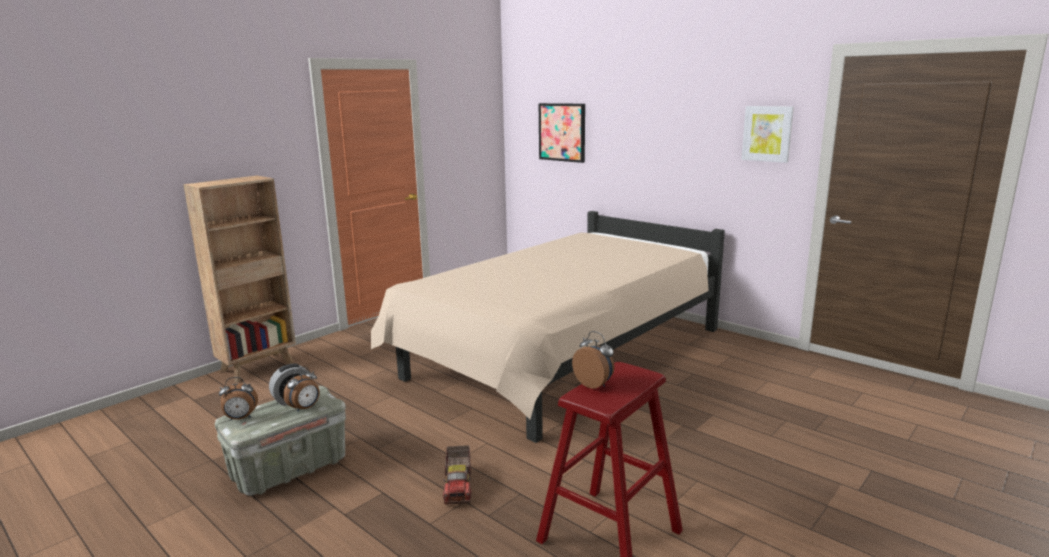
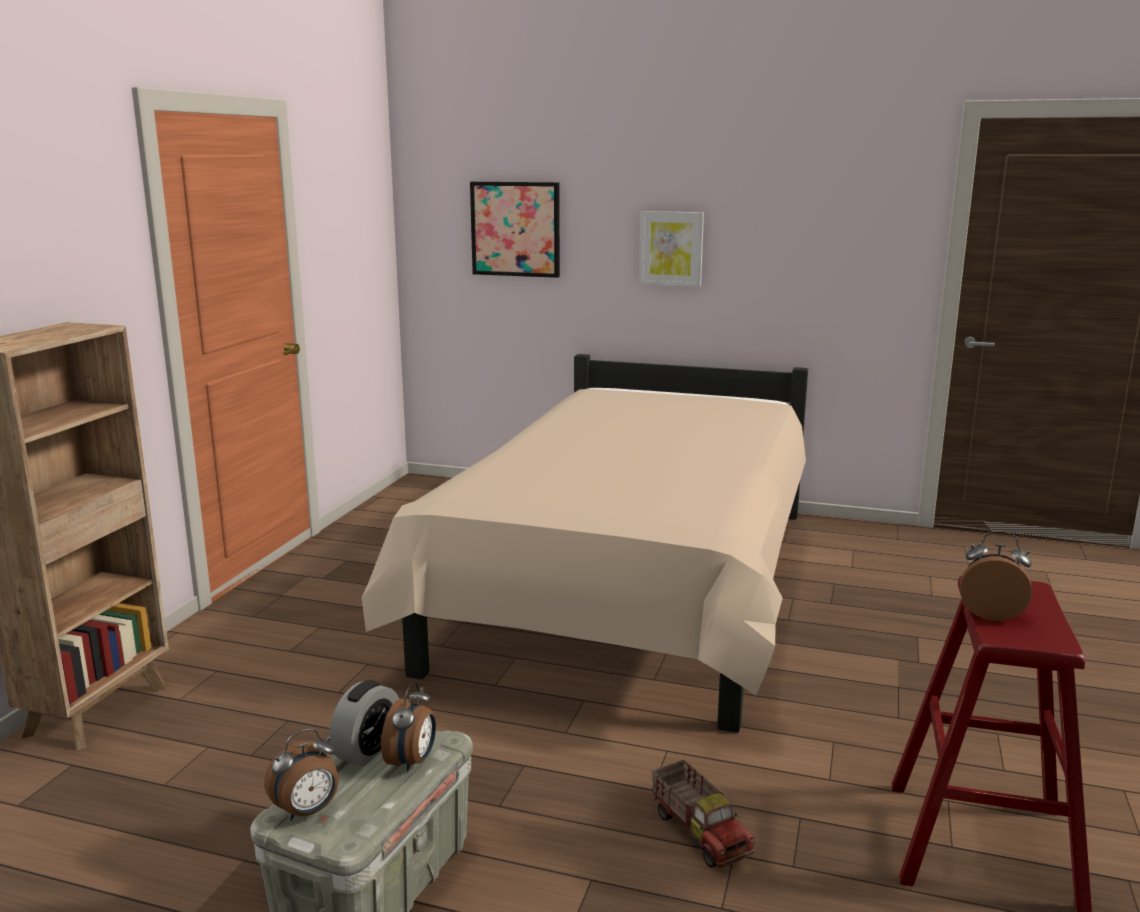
camera: 25 degrees left, 0 degrees up
(767, 133) = (869, 226): picture -> picture (671, 248)

